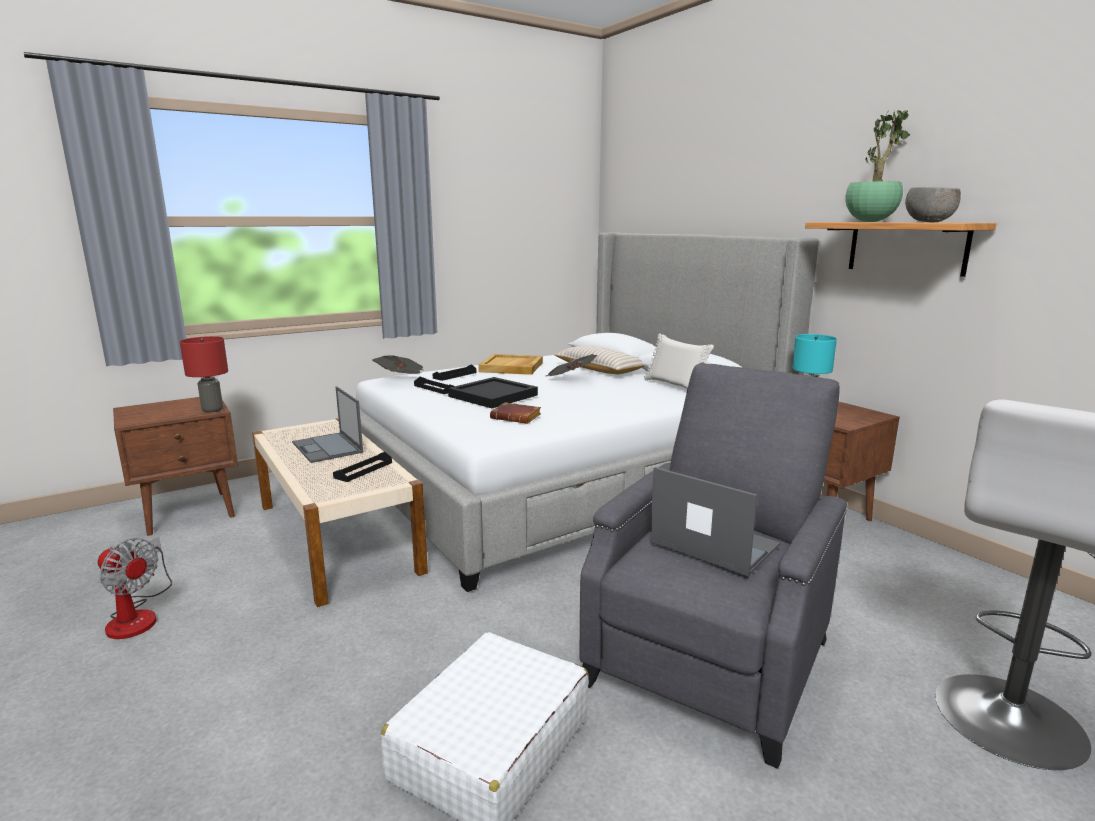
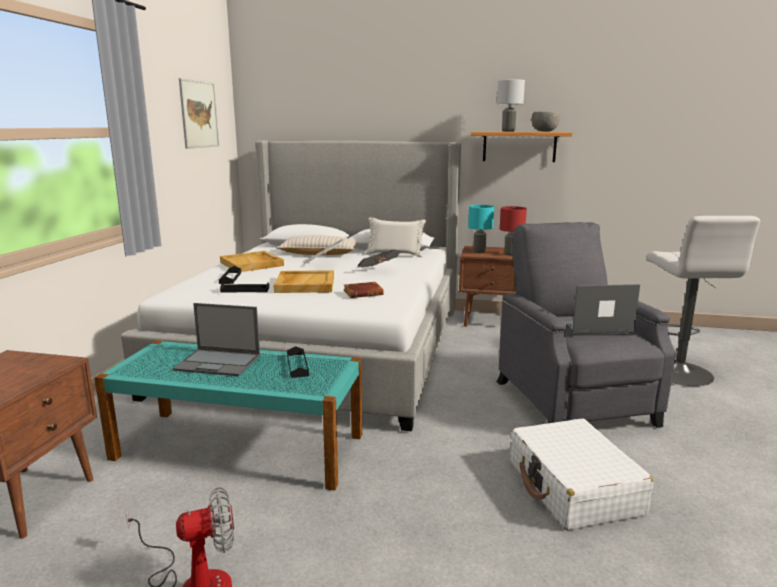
camera: 45 degrees left, 0 degrees up
(213, 410) = (60, 361): red table lamp -> red table lamp (510, 254)
(337, 536) = (240, 446): beige bench -> turquoise bench
(401, 379) = (190, 290): newspaper -> newspaper (378, 271)
(493, 395) = (304, 284): black tray -> beige tray
(531, 203) = (199, 114): none -> picture
(870, 222) = (507, 131): potted plant -> white table lamp

